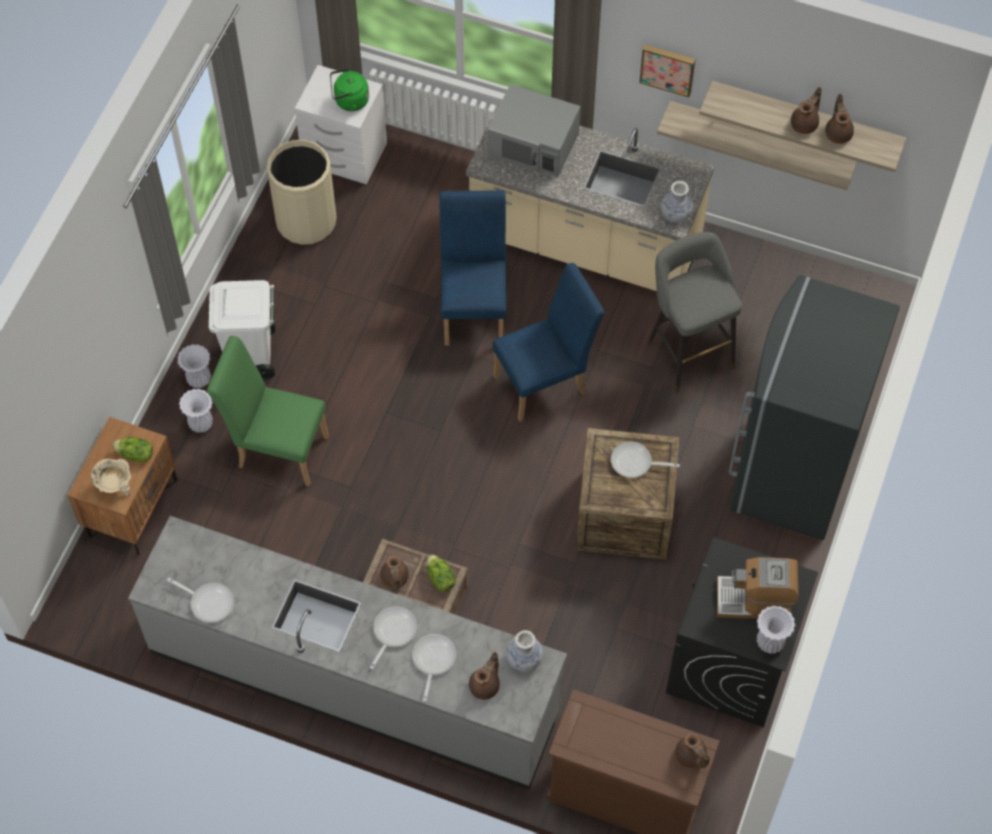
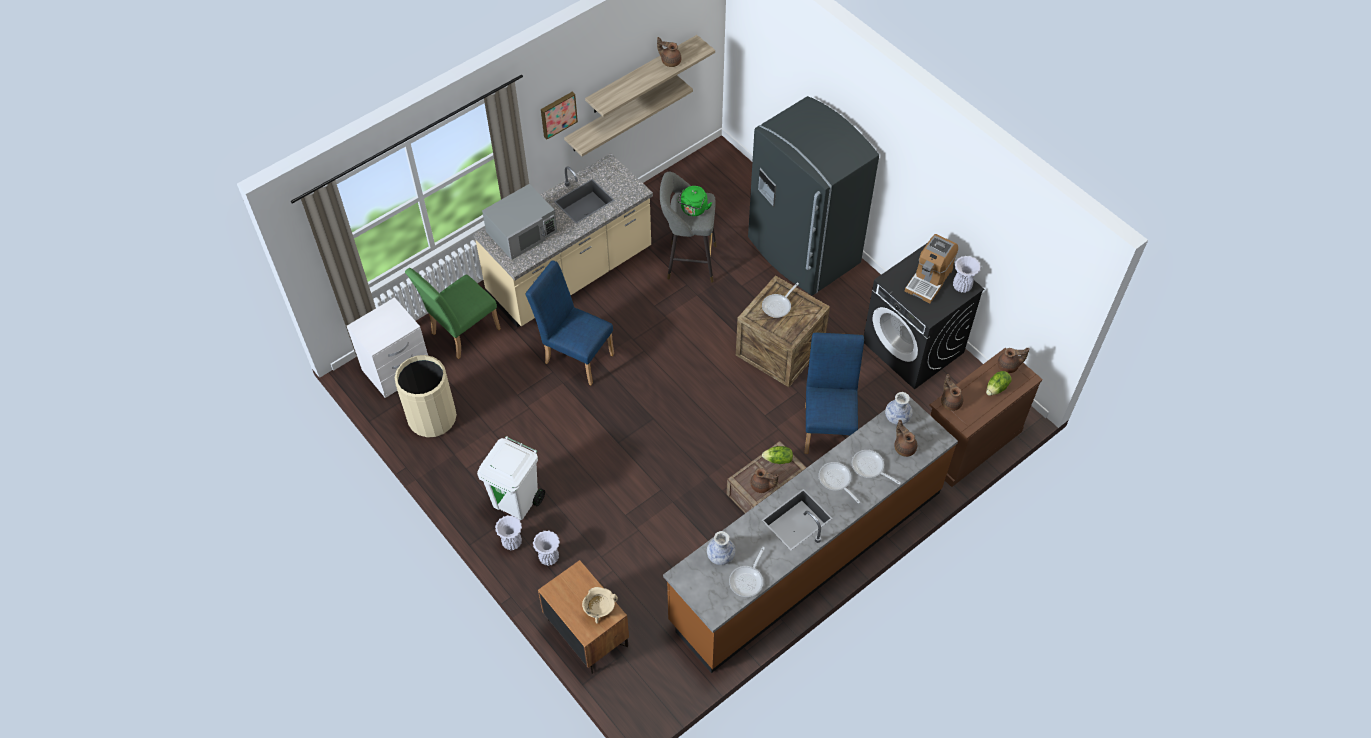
camera: 60 degrees left, 5 degrees down
(135, 455) = (582, 586): lettuce -> lettuce (997, 388)
(209, 602) = (748, 580): frying pan -> frying pan turned 150 degrees clockwise
(276, 448) = (601, 520): green chair -> green chair (461, 333)
(349, 101) = (393, 321): green kettle -> green kettle (693, 210)
(354, 680) = (806, 555): grey counter -> brown counter
(546, 382) = (658, 344): blue chair -> blue chair (828, 425)
(676, 214) = (631, 187): vase -> vase (720, 555)
(805, 124) = (652, 72): brown teapot -> brown teapot (950, 401)

